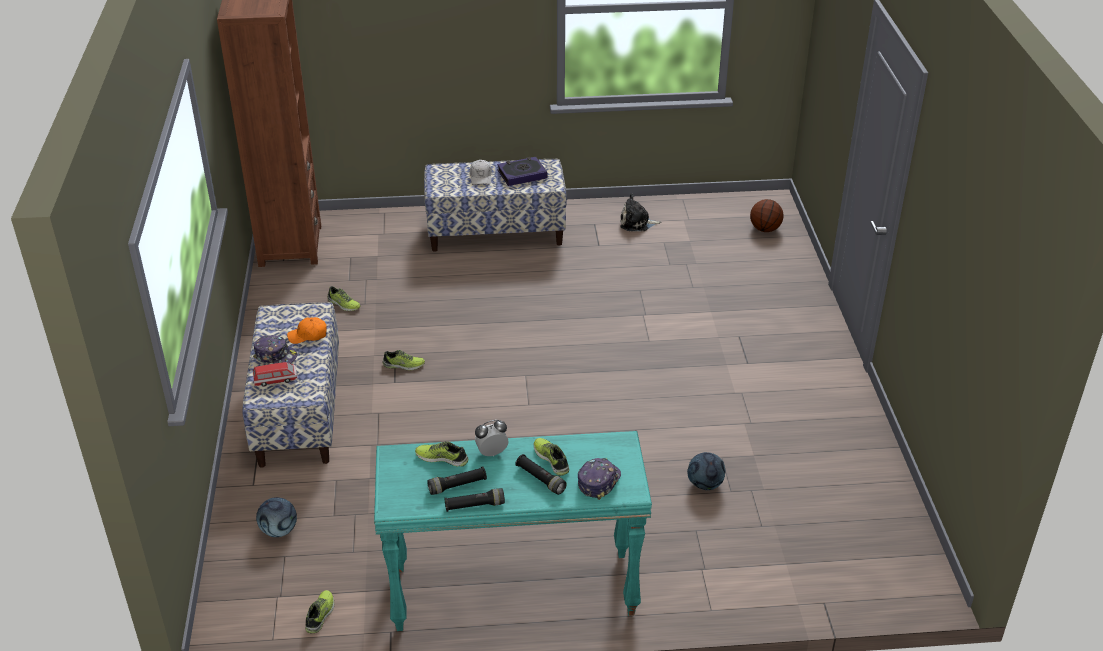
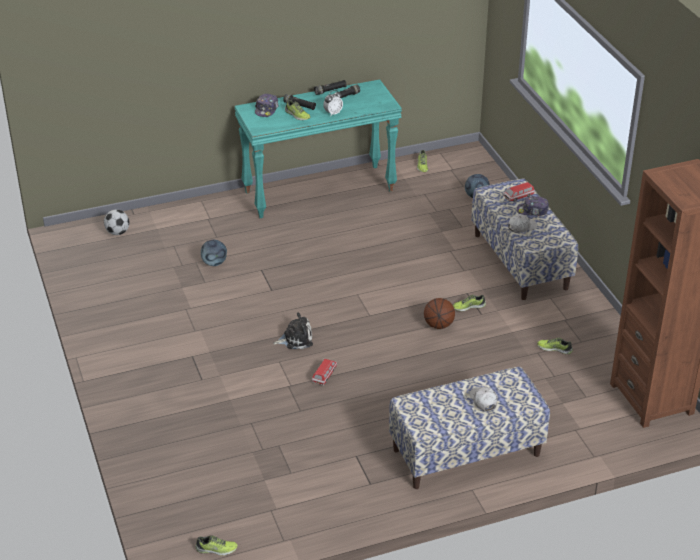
camera: 165 degrees right, 0 degrees up
(308, 335) = (521, 227): orange cap -> white cap
(442, 458) = (360, 107): shoe -> shoe (216, 549)
(522, 174) = (443, 412): book -> none
(603, 318) = (324, 375): none -> toy car
(637, 223) = (325, 493): plush toy -> plush toy (296, 339)
(765, 229) = (185, 511): basketball -> basketball (438, 325)
(848, 568) = (117, 232): none -> football

